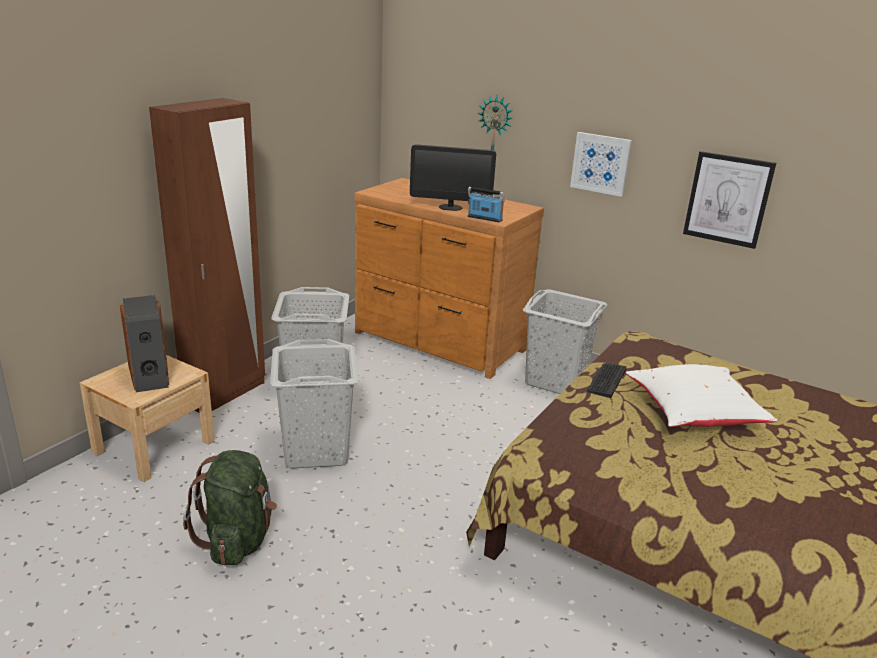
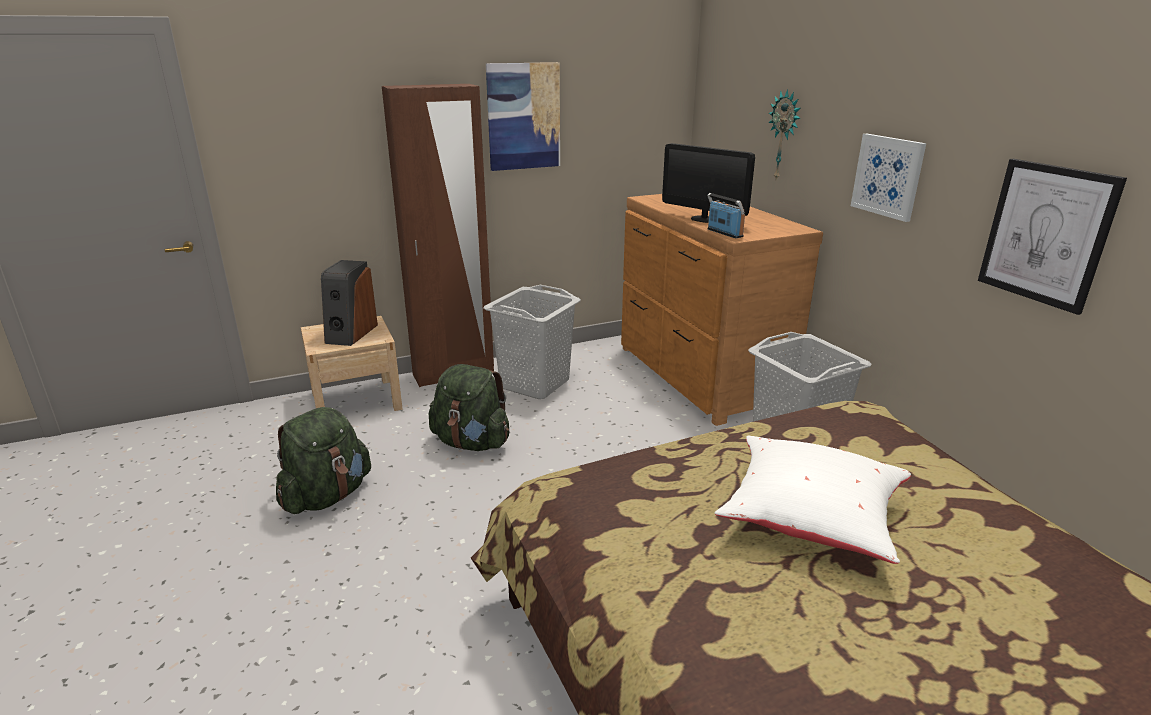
camera: 35 degrees right, 0 degrees up
(264, 125) = (523, 116): none -> picture
(317, 450) = (472, 443): grey laundry basket -> green backpack
(606, 380) = (742, 444): keyboard -> none

